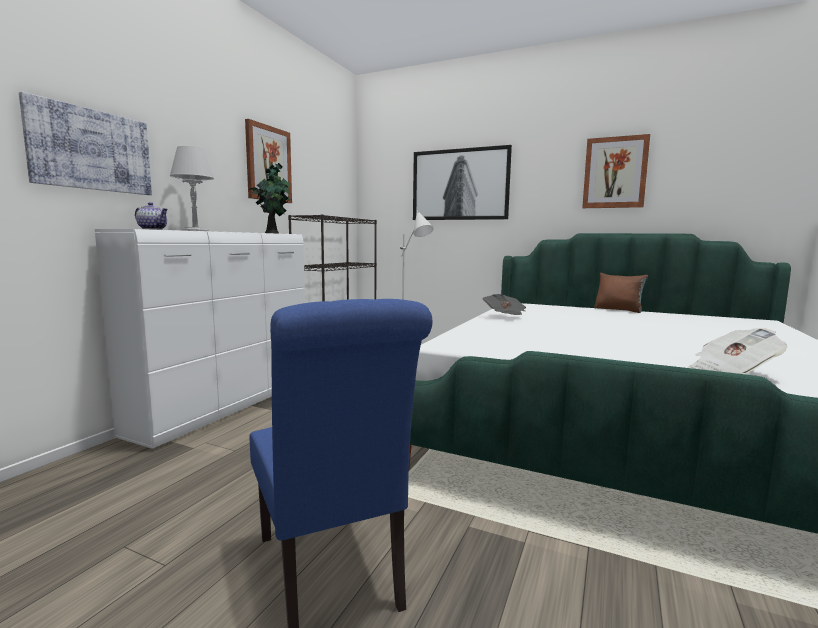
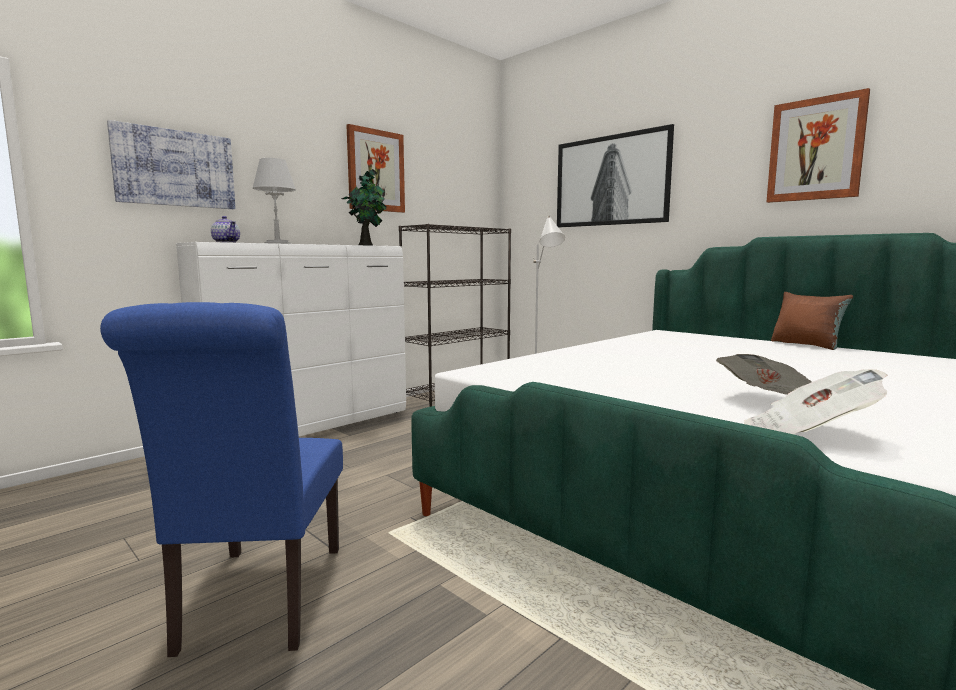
camera: 20 degrees right, 0 degrees up
(505, 317) = (616, 346): newspaper -> newspaper (766, 401)

